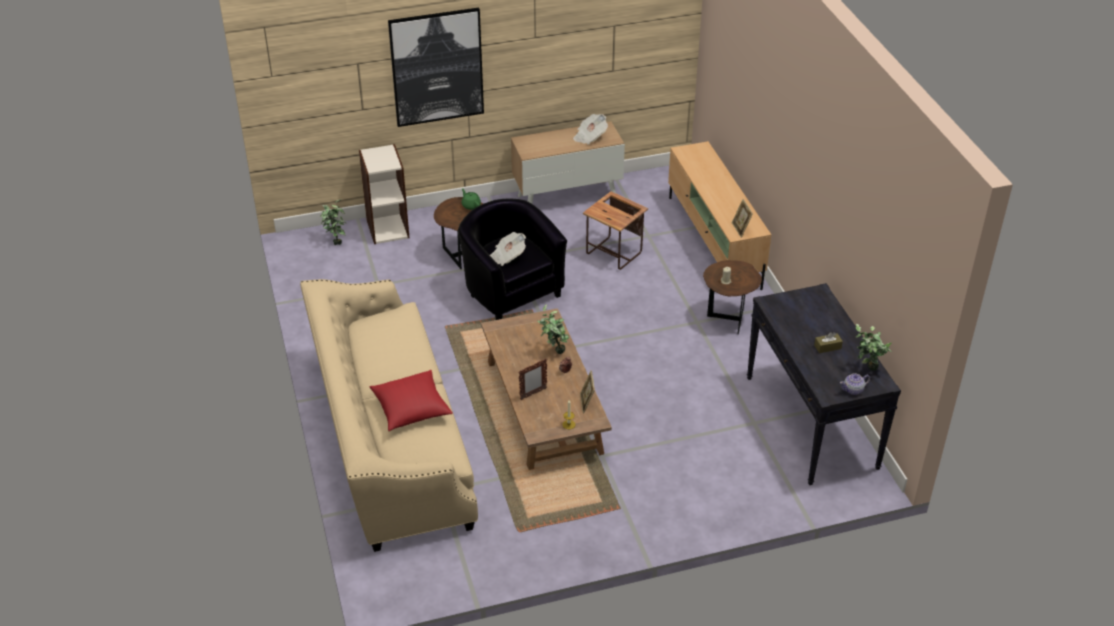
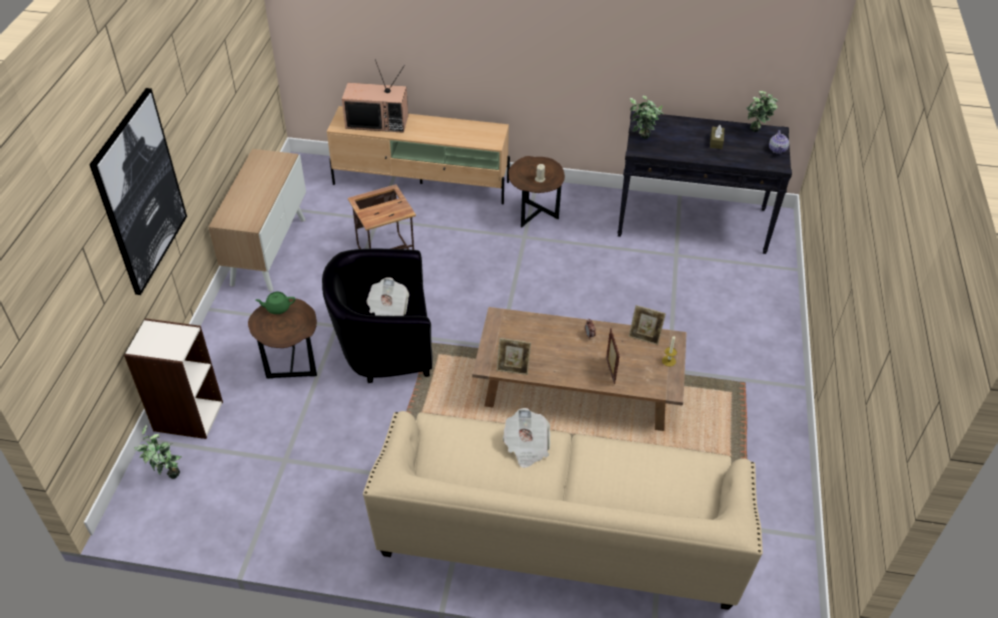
camera: 65 degrees left, 5 degrees up
(411, 409) = (611, 473): red pillow -> none
(553, 351) = (554, 333): potted plant -> potted plant (642, 140)
(590, 137) = (265, 171): newspaper -> newspaper (526, 446)
(706, 167) = (378, 121): none -> television
(740, 229) = (488, 138): picture frame -> picture frame (513, 368)

